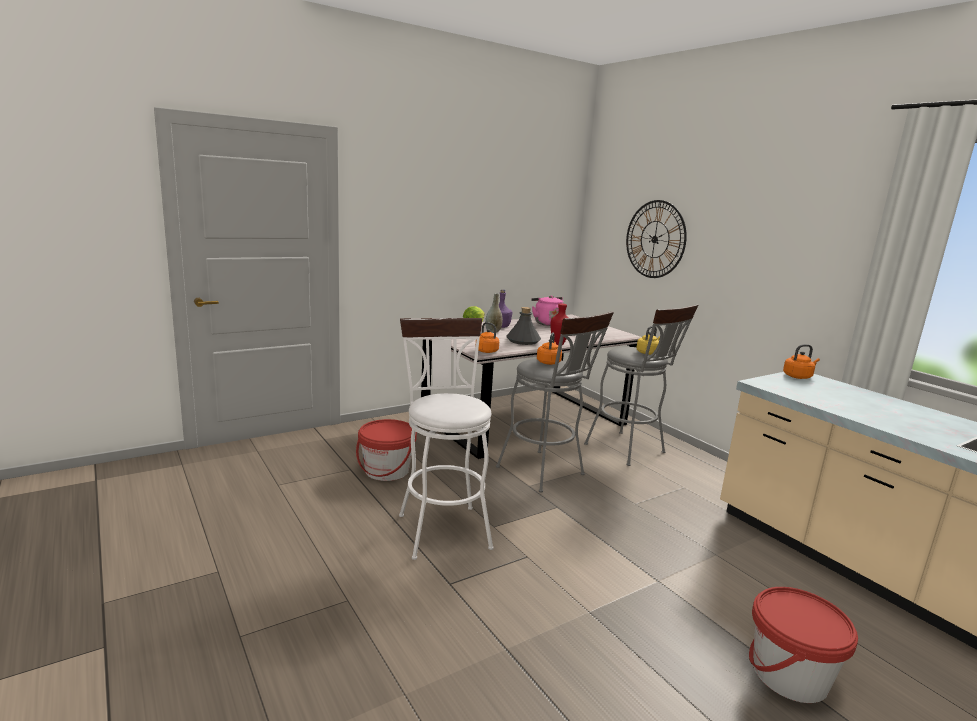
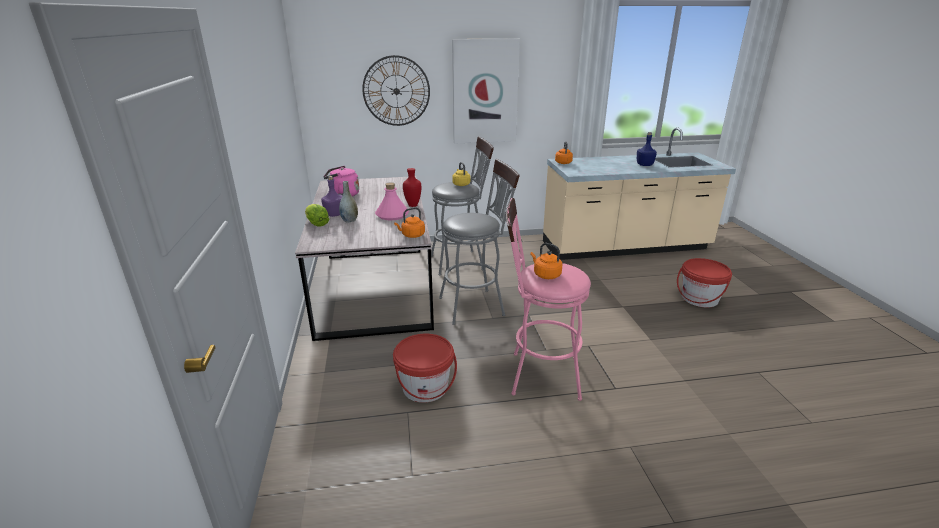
camera: 65 degrees left, 10 degrees up
(442, 526) = (537, 375): white stool -> pink stool
(523, 341) = (392, 215): grey bottle -> pink bottle
(548, 362) = (466, 218): orange kettle -> orange kettle (545, 275)
(745, 256) = (485, 92): none -> picture
(920, 426) = (645, 165): none -> blue bottle

